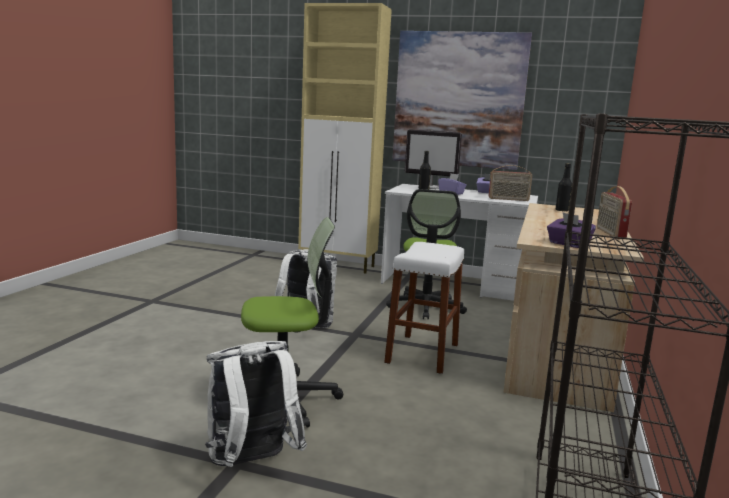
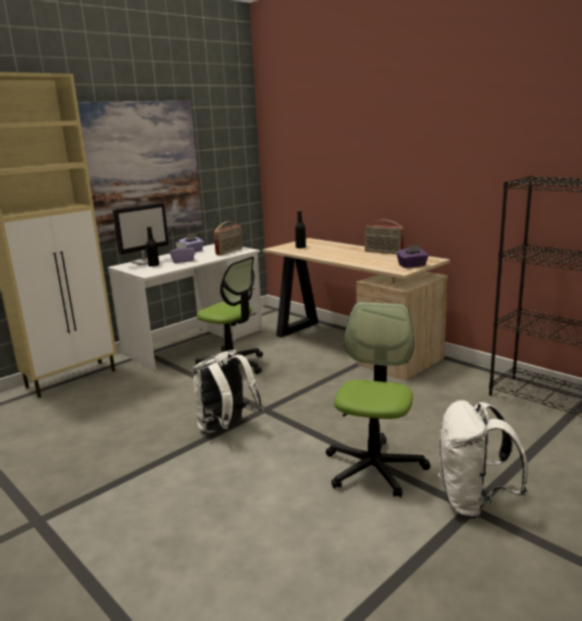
camera: 60 degrees left, 5 degrees up
(422, 353) = (324, 391): white stool -> none

